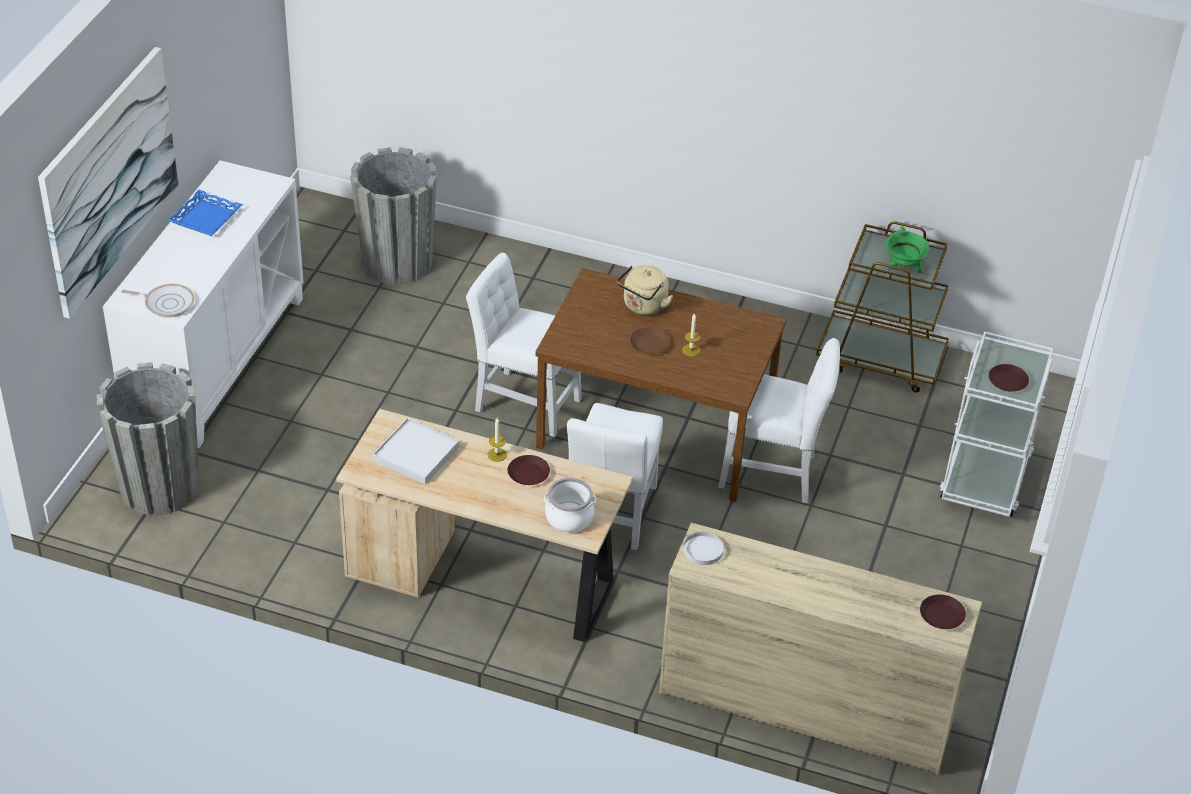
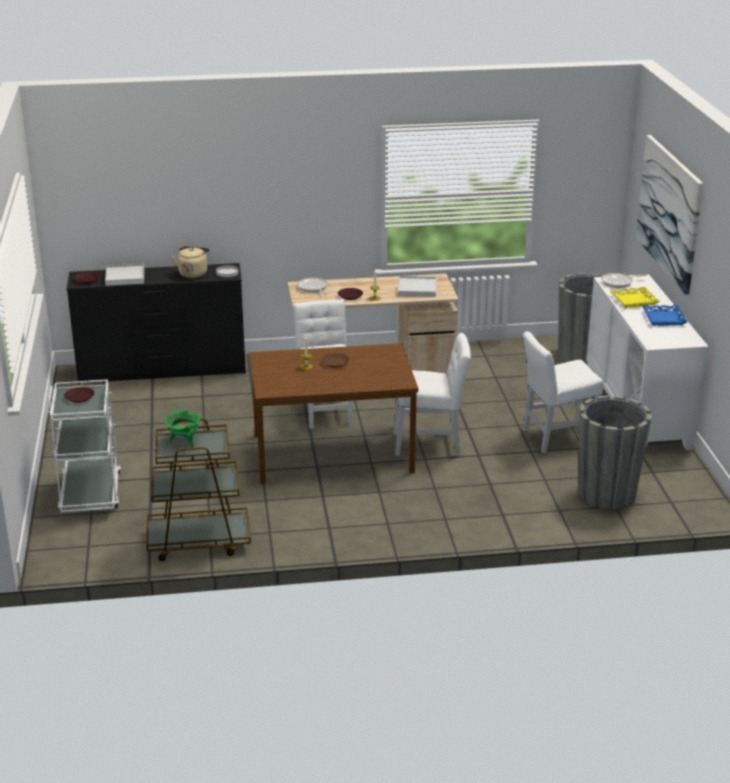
camera: 155 degrees right, 15 degrees down
(195, 262) = (634, 300): none -> yellow tray
(569, 517) = (313, 288): cooking pot -> frying pan
(643, 306) = (356, 379): beige kettle -> beige kettle (193, 273)
(773, 473) = (239, 454): white chair -> white chair (557, 437)
(805, 705) = (163, 370): beige dresser -> black dresser
(875, 600) = (125, 277): none -> white tray

